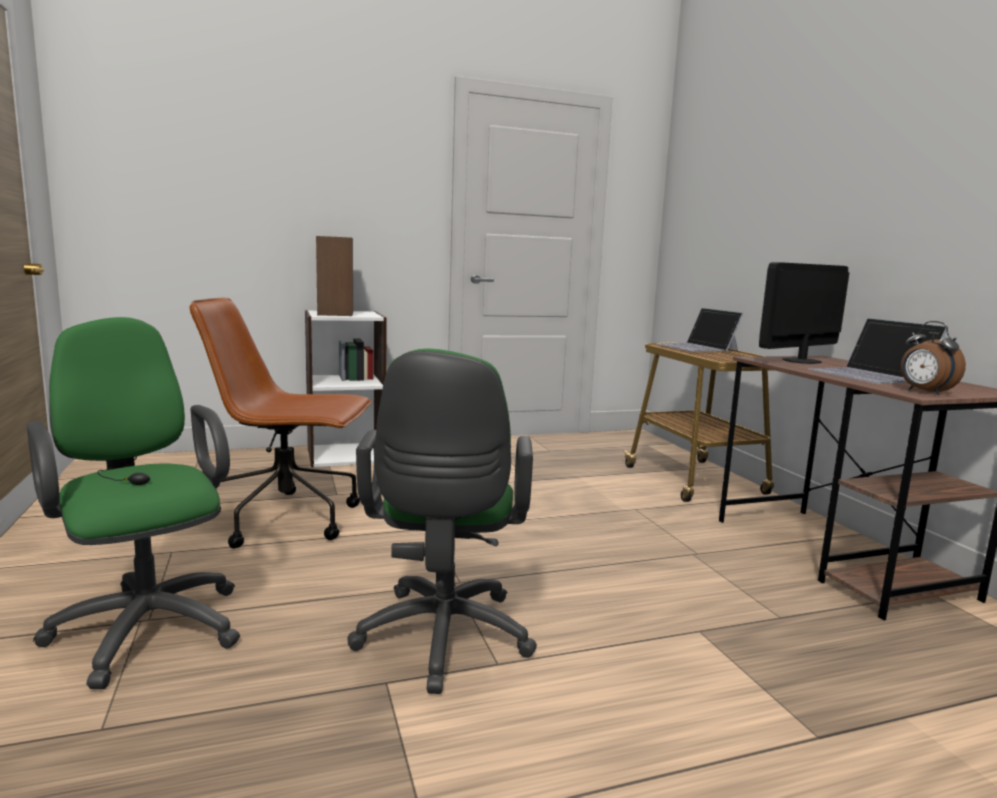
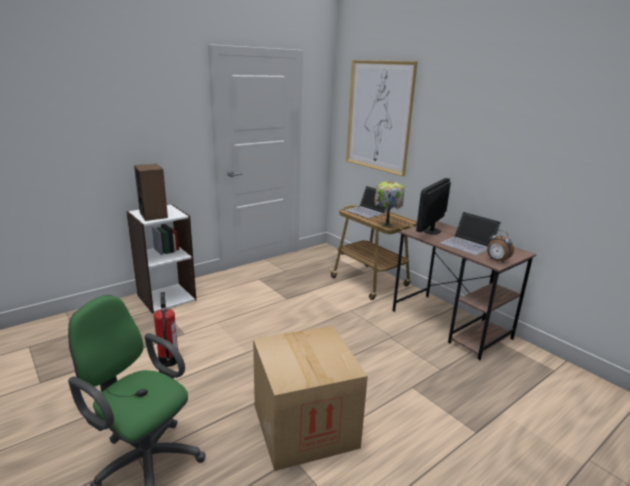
camera: 20 degrees left, 10 degrees up
(288, 519) = (168, 360): brown office chair -> fire extinguisher
(442, 641) = (304, 426): green office chair -> cardboard box
(718, 358) = (386, 225): none -> table lamp
(731, 189) = (379, 116): none -> picture

